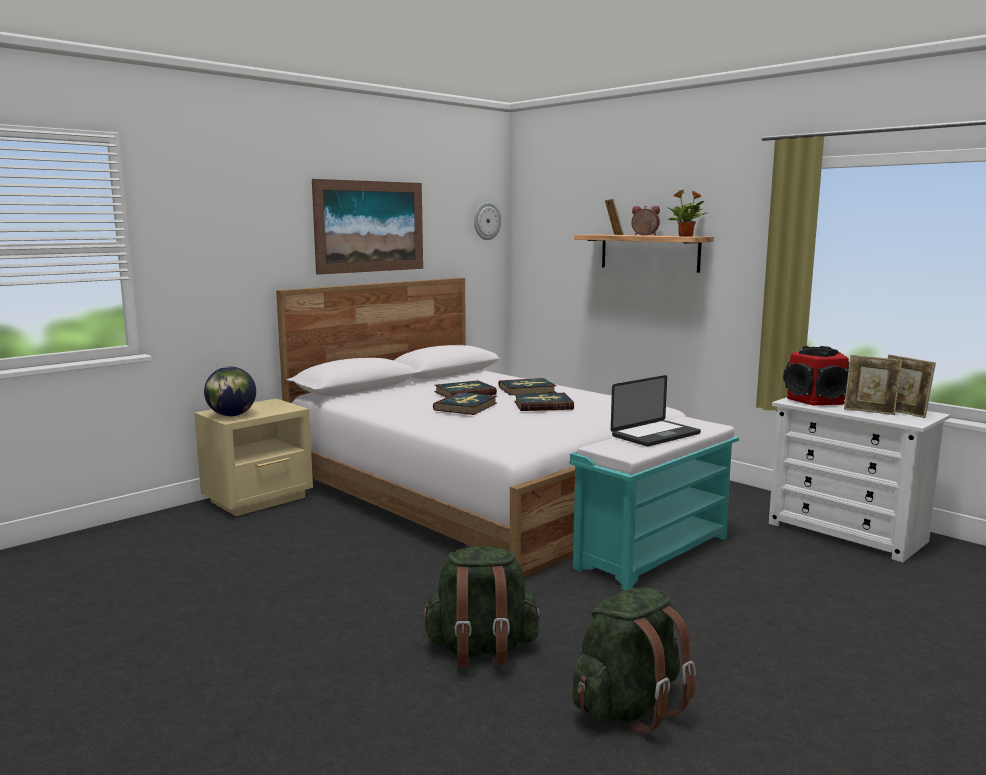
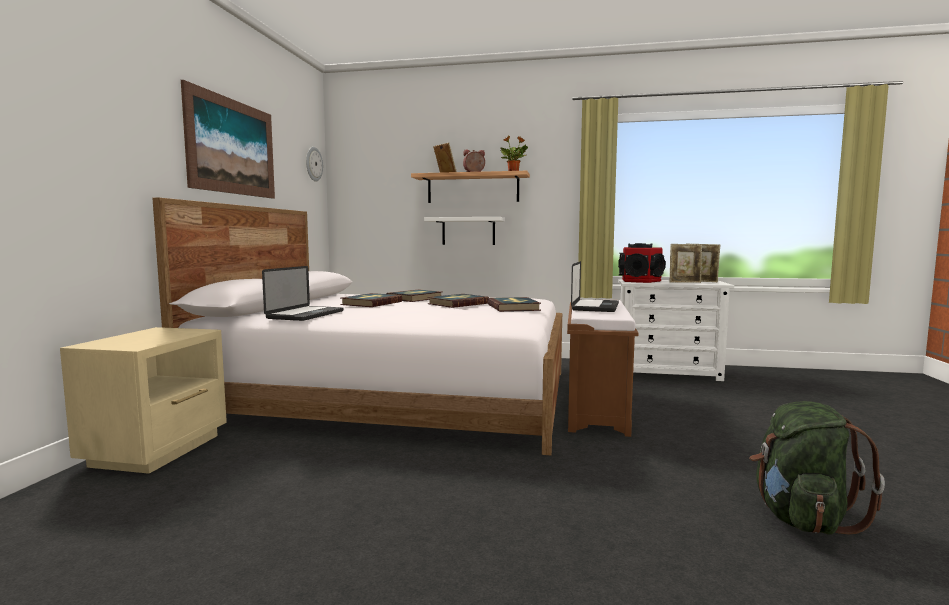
camera: 35 degrees left, 5 degrees down
(232, 415) = (130, 344): globe -> none
(381, 402) = (306, 315): none -> laptop
(466, 406) = (404, 308): book -> book (513, 307)
(481, 650) = (626, 517): green backpack -> none
(642, 305) = (468, 231): none -> white shelf
(653, 552) = (595, 407): turquoise bench -> brown bench

